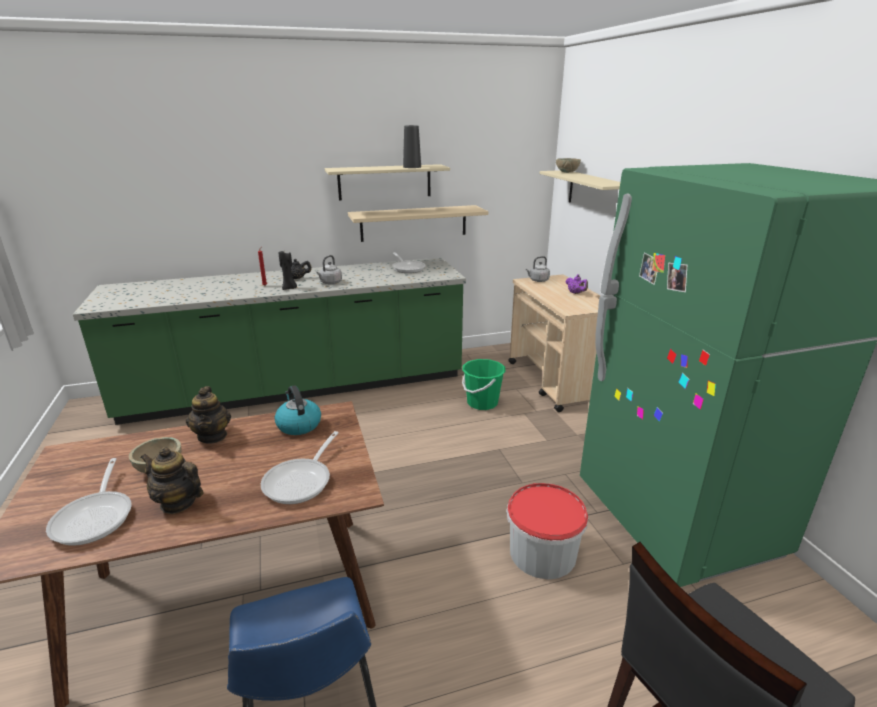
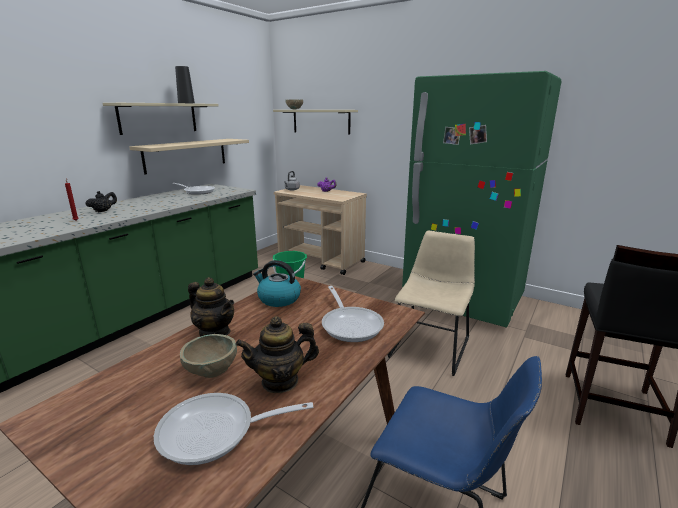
camera: 40 degrees left, 5 degrees down
(96, 517) = (215, 432): frying pan -> frying pan turned 135 degrees clockwise
(289, 288) = (110, 218): black candle -> none
(330, 283) = (146, 208): grey kettle -> none
(542, 553) = (431, 345): bucket -> beige chair

